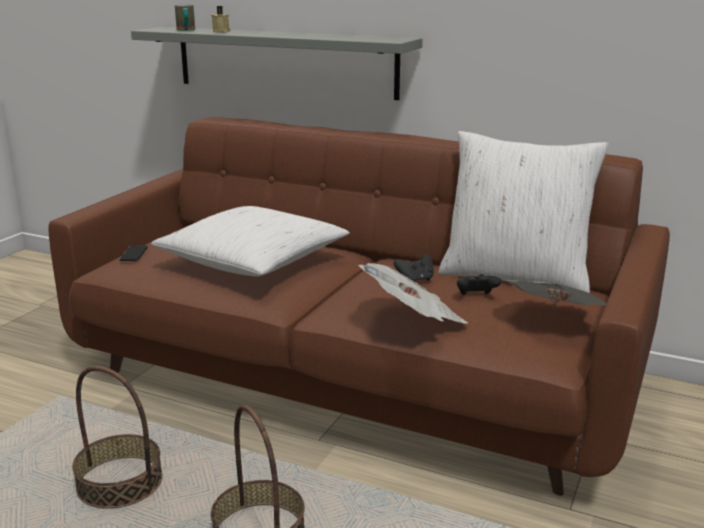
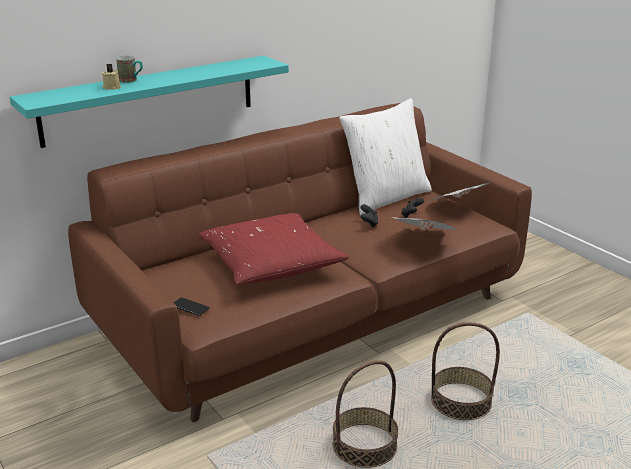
camera: 60 degrees left, 5 degrees up
(186, 30) = (75, 95): mug -> mug (131, 81)
(254, 261) = (271, 263): white pillow -> red pillow
(284, 61) = (150, 100): grey shelf -> turquoise shelf

